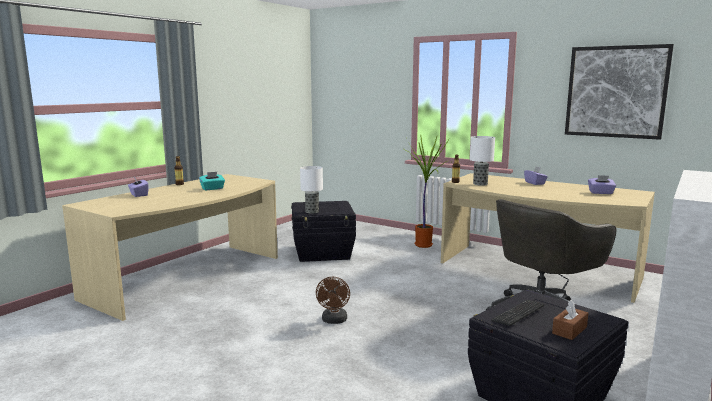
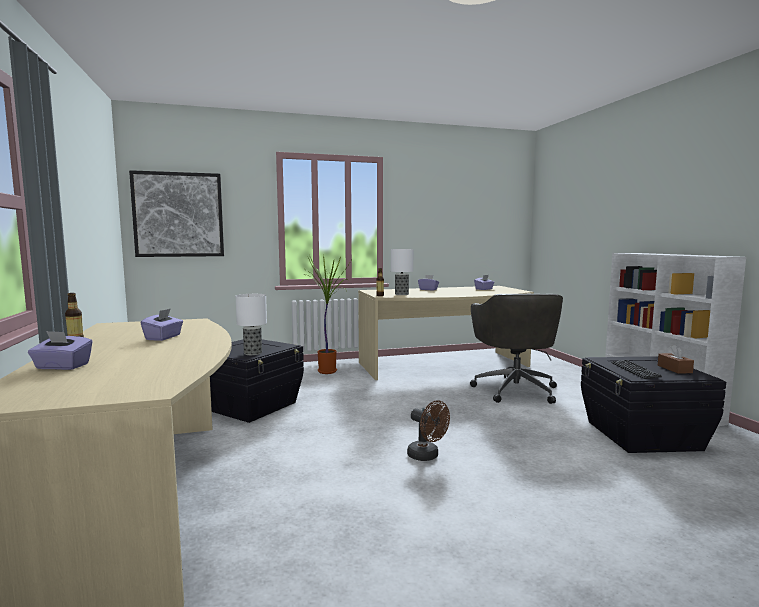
camera: 50 degrees left, 5 degrees down
(212, 188) = (163, 337): turquoise tissue box -> purple tissue box
(616, 92) = (461, 212): picture -> picture (178, 215)

